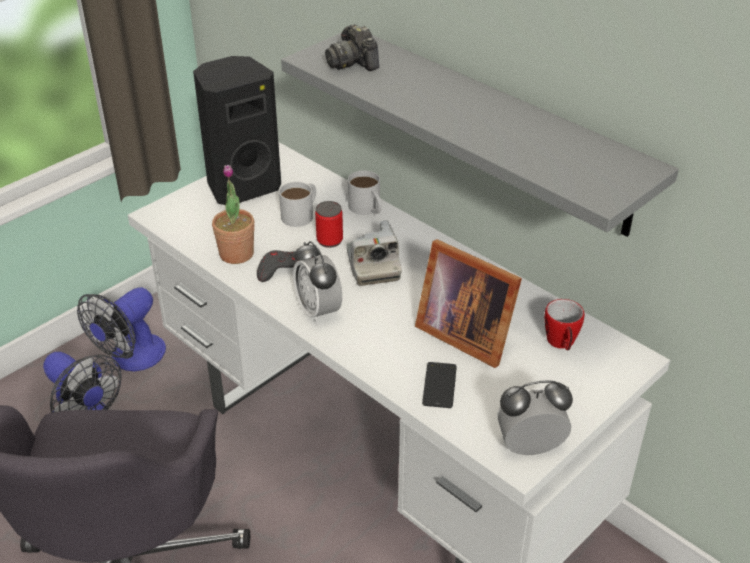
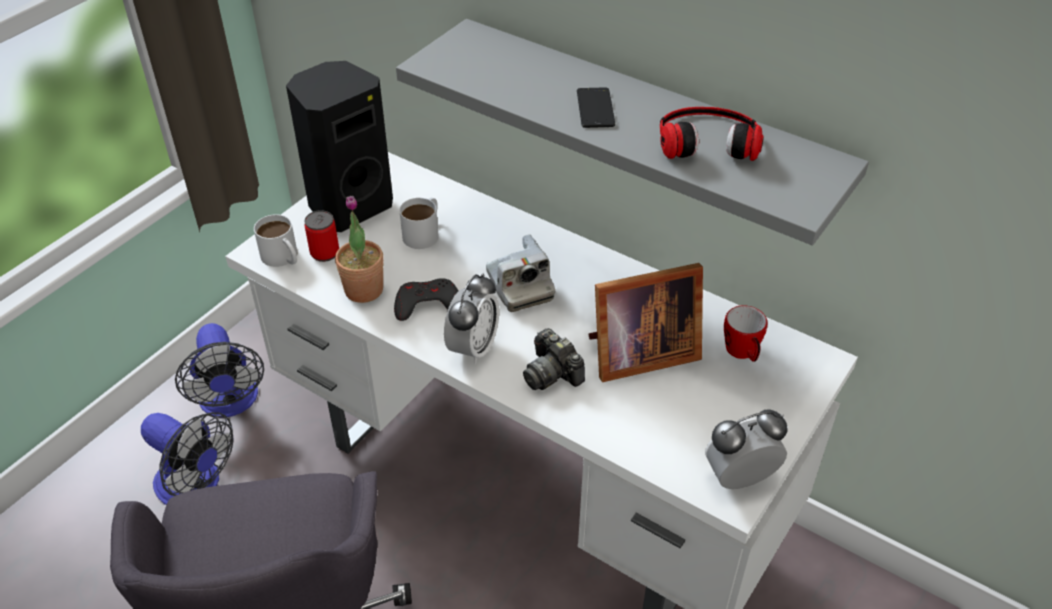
camera: 10 degrees left, 5 degrees up
(131, 358) = (230, 402): fan -> fan turned 45 degrees counterclockwise
(318, 311) = (473, 348): alarm clock -> alarm clock turned 120 degrees counterclockwise
(329, 240) = (464, 261): can -> can (325, 253)
(353, 62) = (479, 64): camera -> camera (552, 373)
(367, 209) = (496, 218): white mug -> white mug (283, 258)
(439, 385) = (627, 419): phone -> phone (595, 108)
(464, 333) = (637, 354): picture frame -> picture frame turned 45 degrees counterclockwise
(535, 137) = (707, 139): none -> headphones

